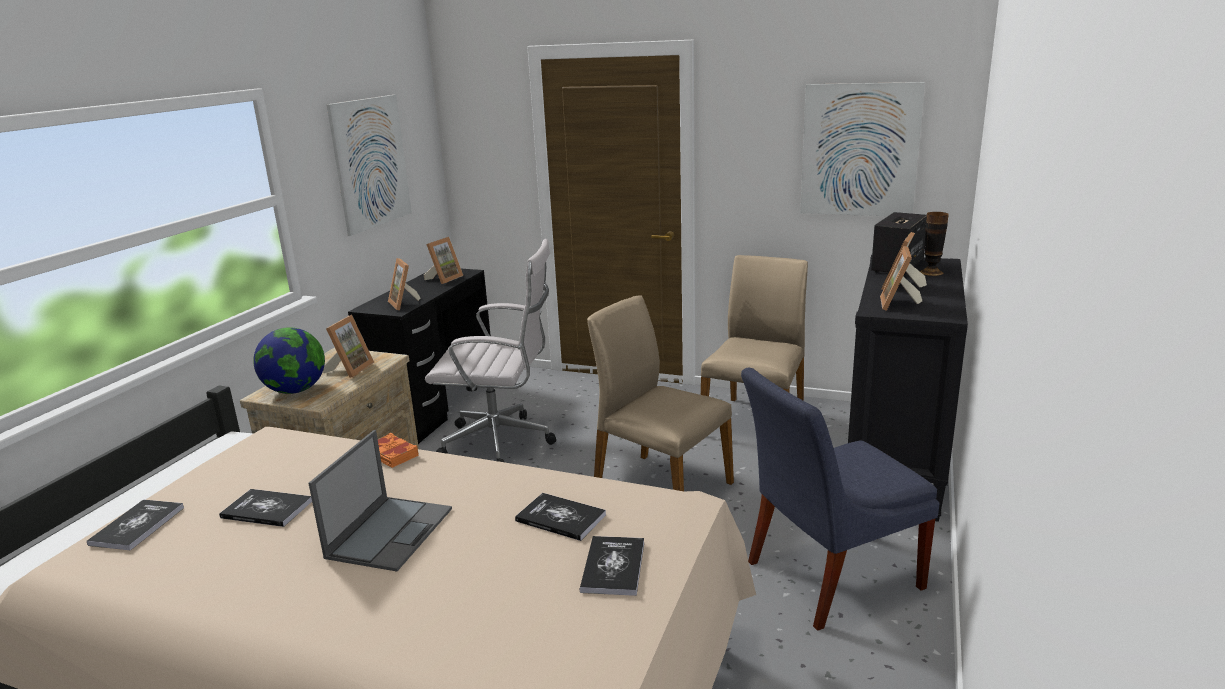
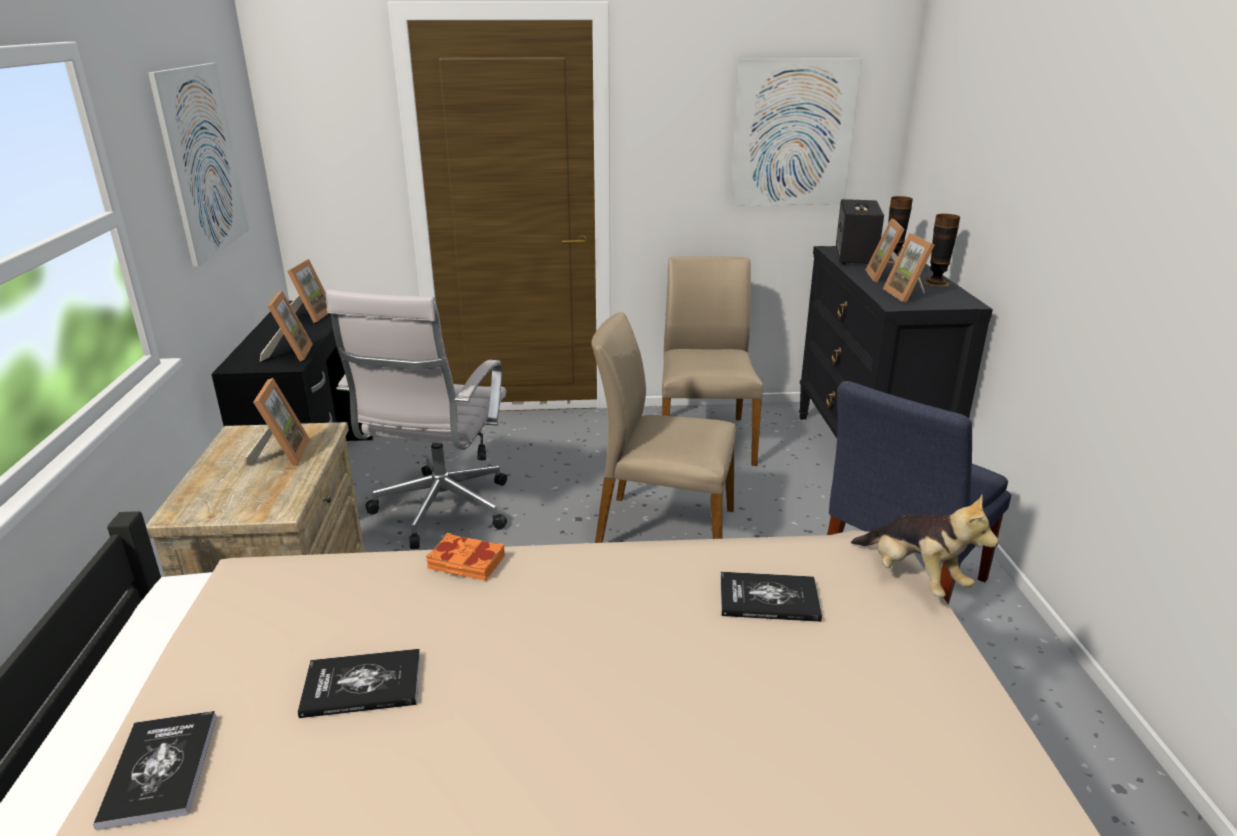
camera: 25 degrees left, 5 degrees up
(295, 390) = (226, 498): globe -> none
(390, 532) = (580, 671): laptop -> none
(405, 304) = (289, 354): picture frame -> picture frame turned 135 degrees counterclockwise
(502, 443) = (440, 513): white office chair -> white office chair turned 120 degrees clockwise
(613, 567) = (889, 644): book -> none
(690, 529) = (913, 577): none -> plush toy
(944, 296) = (936, 283): none -> vase

